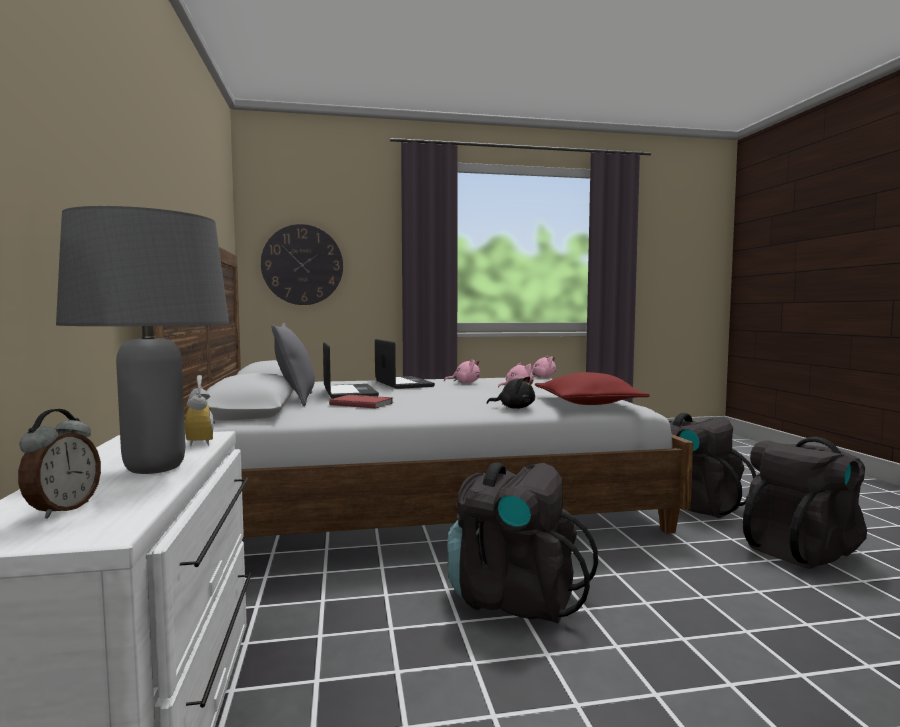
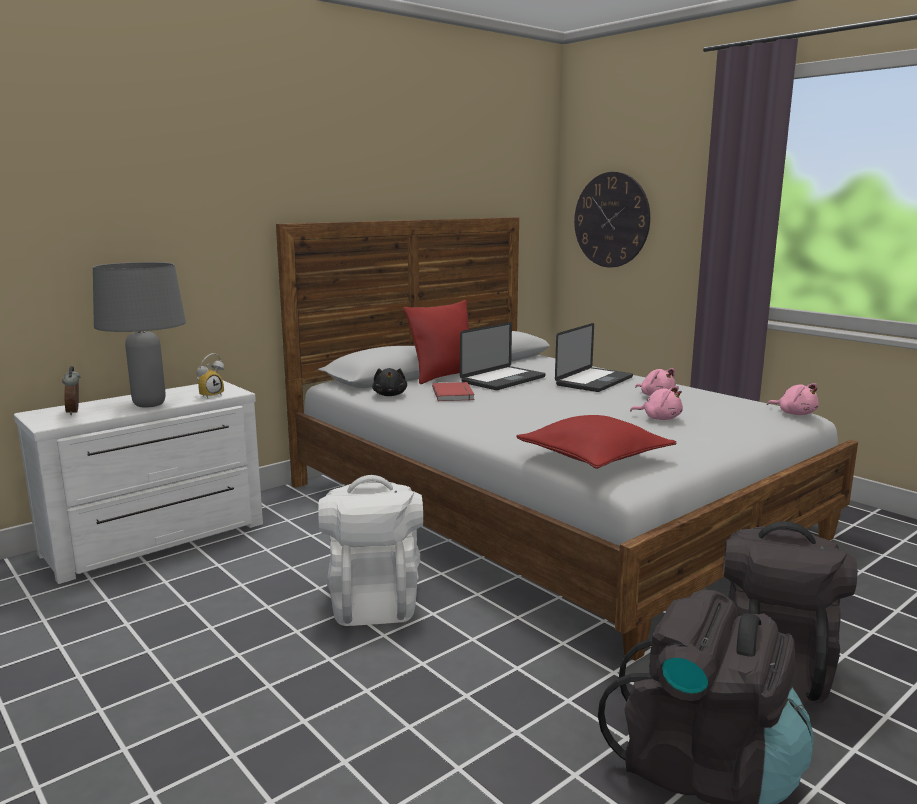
camera: 60 degrees right, 10 degrees up
(62, 509) = (75, 412): alarm clock -> alarm clock turned 90 degrees clockwise
(296, 399) = (445, 376): grey pillow -> red pillow
(514, 408) = (515, 436): black plush toy -> black plush toy (390, 395)
(514, 598) = (373, 600): black backpack -> white backpack

